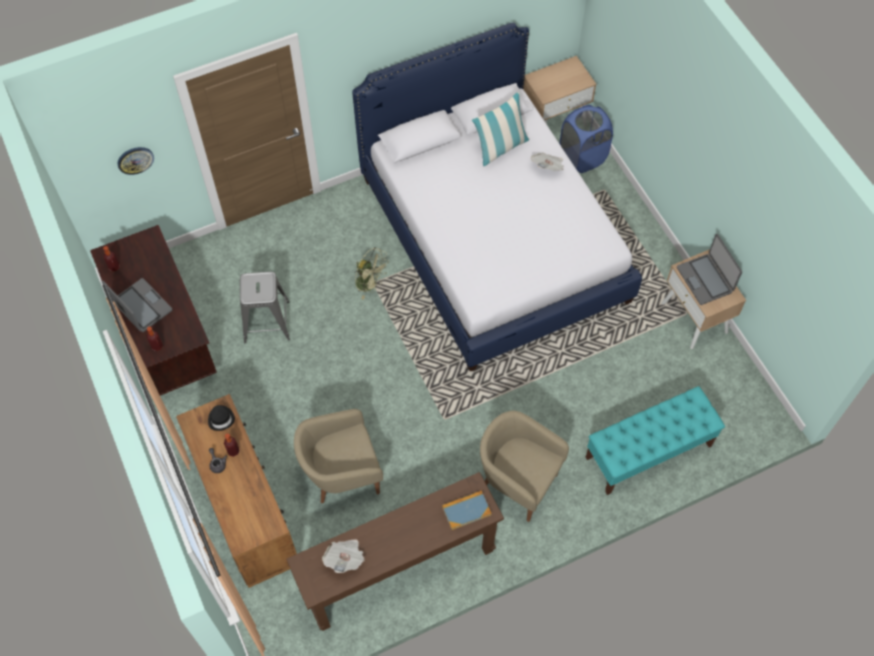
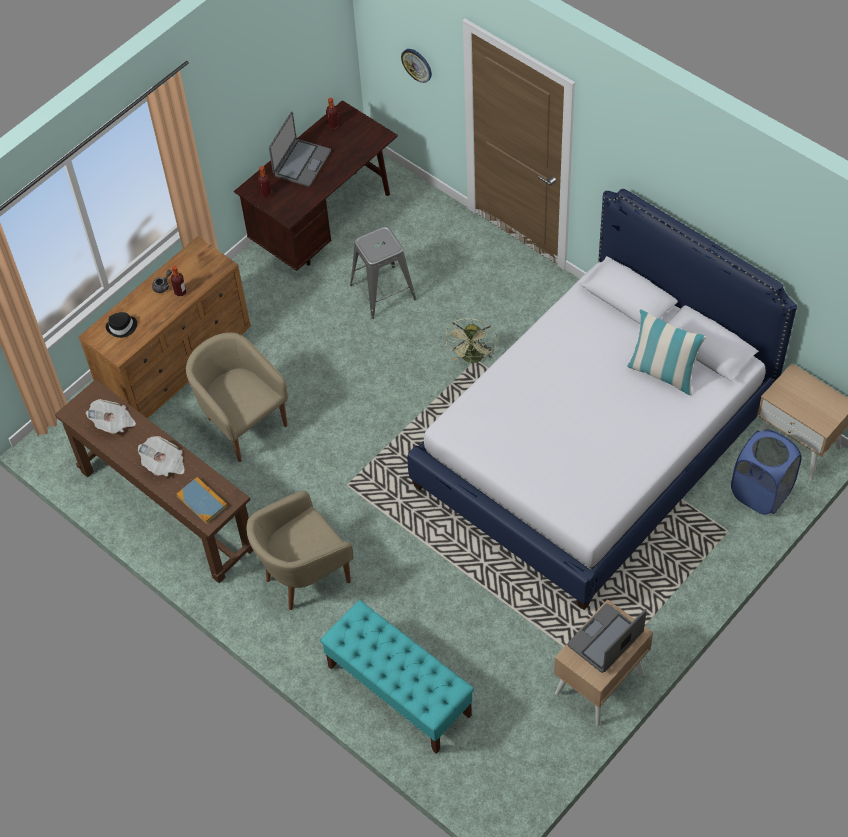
camera: 70 degrees right, 5 degrees down
(221, 419) = (209, 269): black hat -> black hat (122, 327)
(516, 483) = (304, 577): beige armchair -> beige armchair turned 135 degrees counterclockwise
(548, 167) = (663, 427): newspaper -> newspaper (164, 464)

